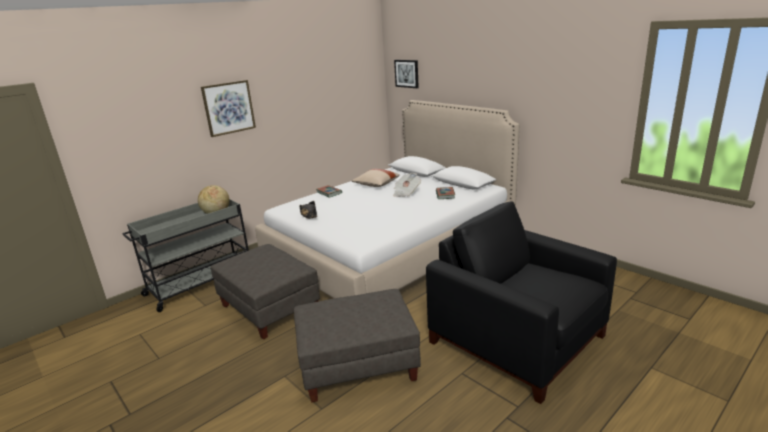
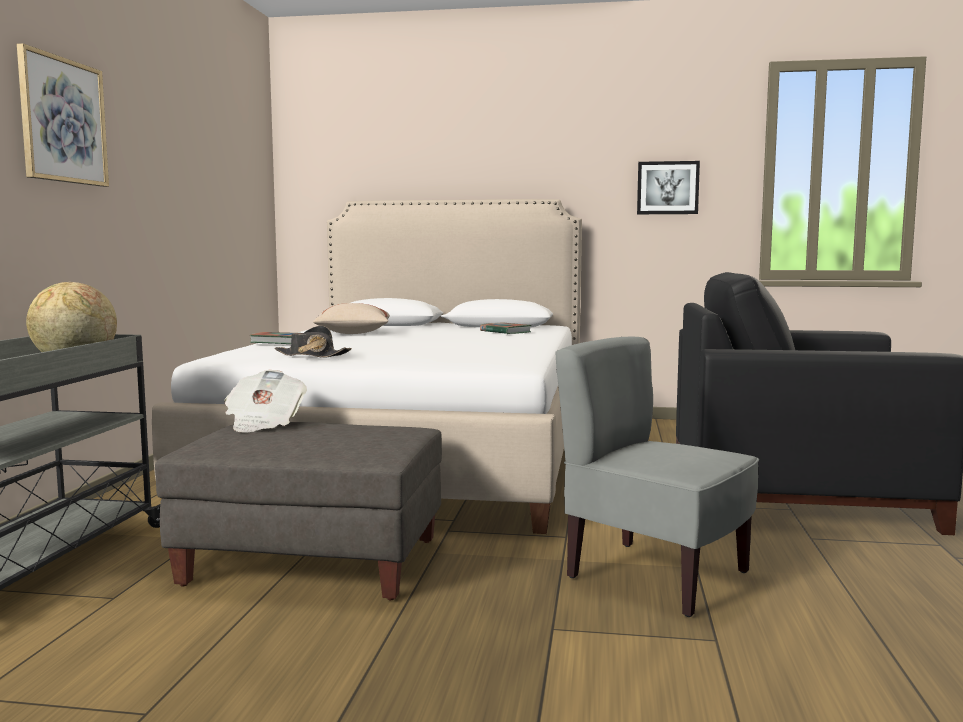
camera: 40 degrees left, 15 degrees down
(358, 366) = (656, 576): grey ottoman -> grey chair
(406, 193) = (434, 334): newspaper -> newspaper (264, 423)
(407, 73) = (332, 156): picture -> picture (667, 188)

